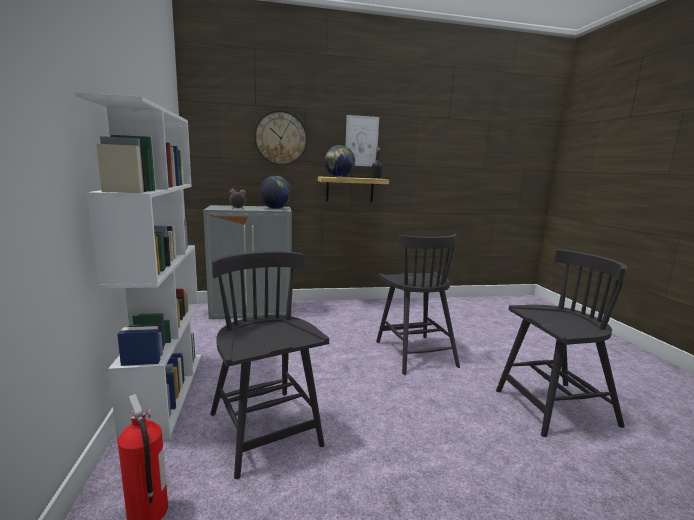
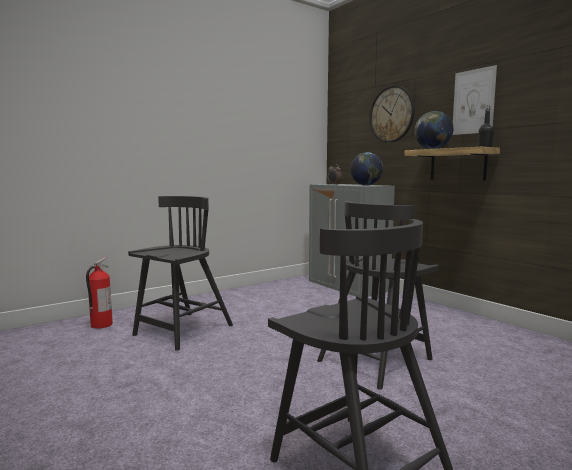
camera: 65 degrees right, 5 degrees down
(166, 391) = (203, 299): white bookcase -> none

